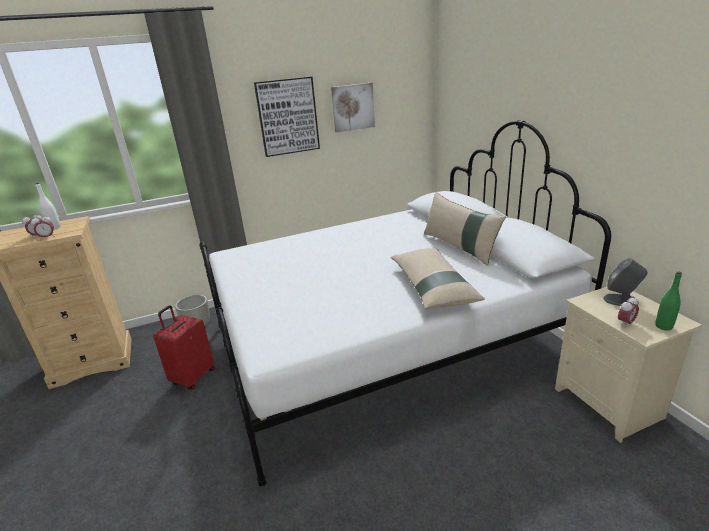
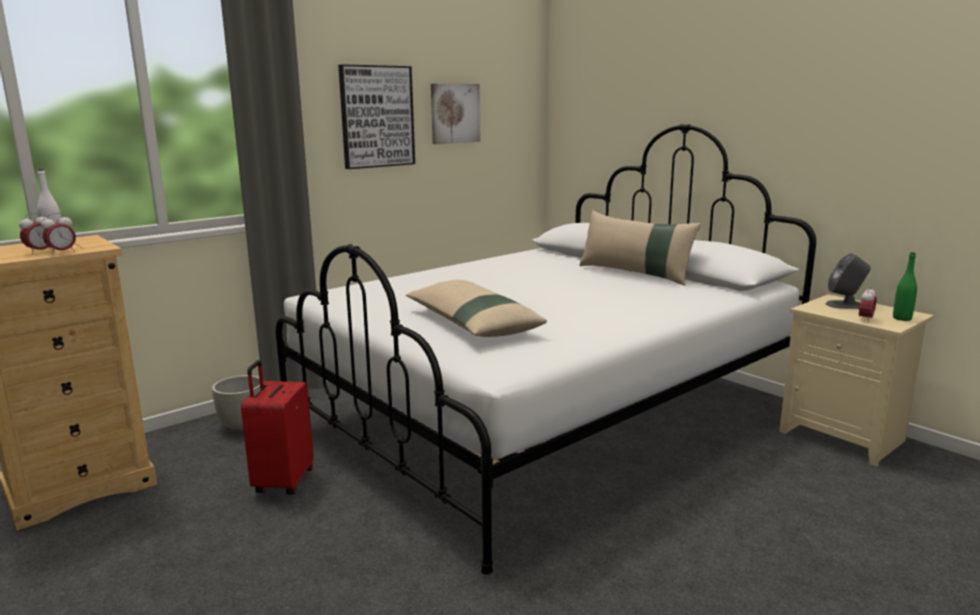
camera: 20 degrees left, 10 degrees down
(432, 286) = (640, 304): beige pillow -> beige pillow (471, 323)

